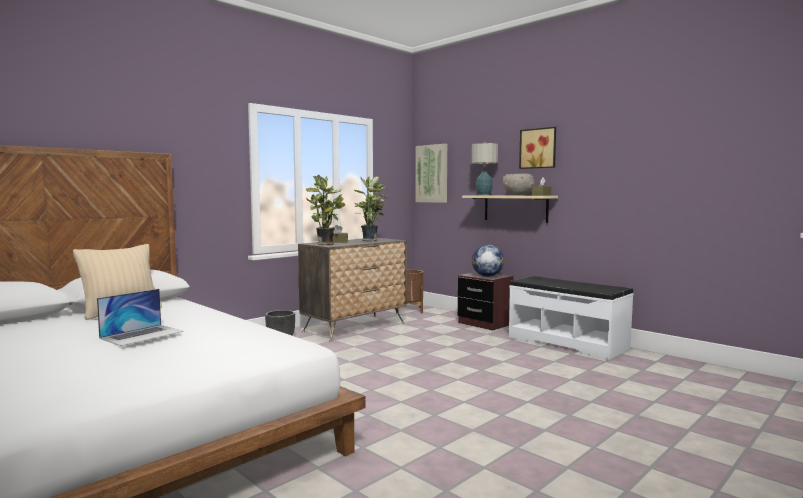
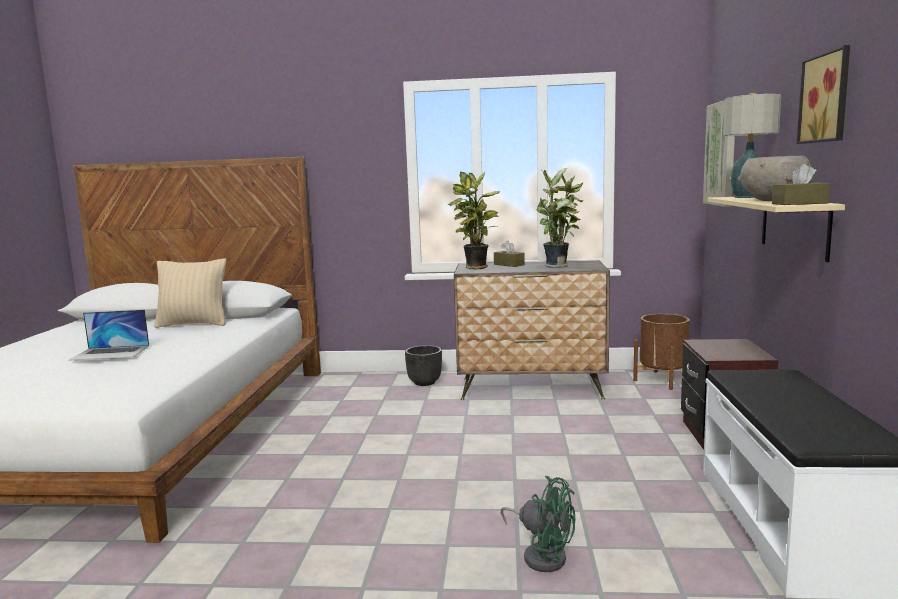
camera: 50 degrees right, 5 degrees up
(487, 276) = (722, 351): globe -> none
(528, 378) = (542, 555): none -> green fan

